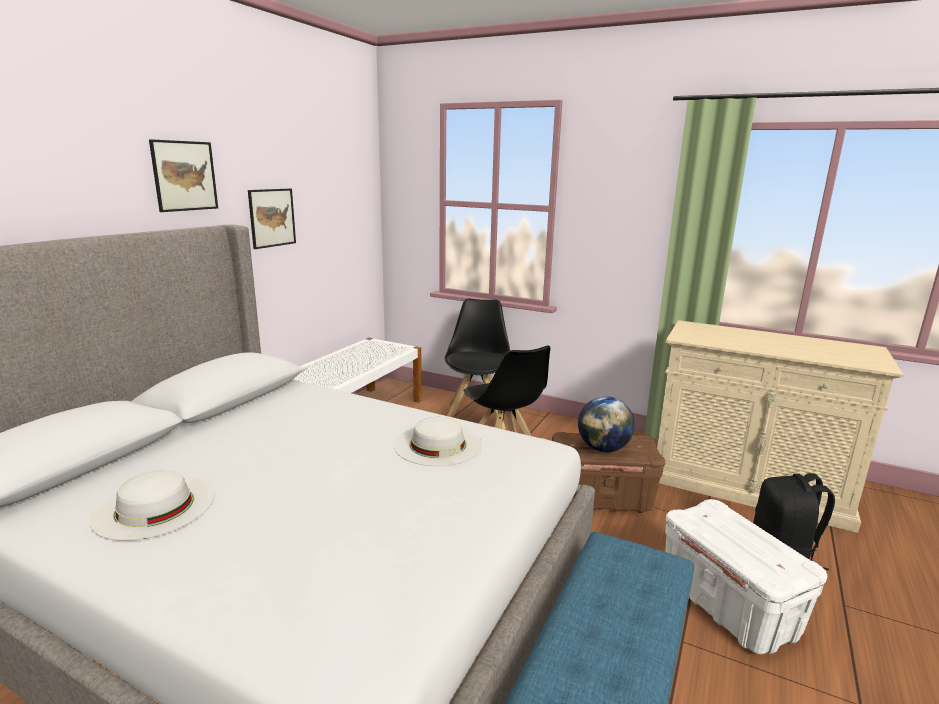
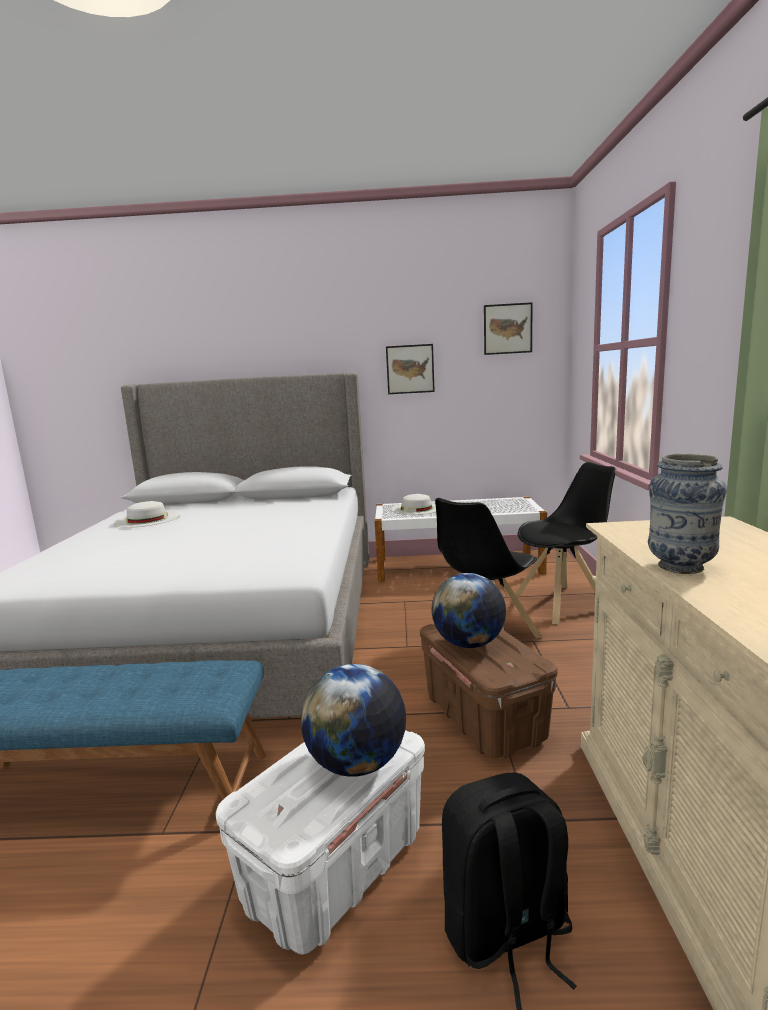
camera: 65 degrees right, 5 degrees down
(184, 176) = (329, 338): picture -> picture (507, 329)
(438, 444) = (269, 544): white hat -> white hat (416, 508)
(738, 526) = (357, 763): none -> globe
(759, 348) = (681, 567): none -> vase

